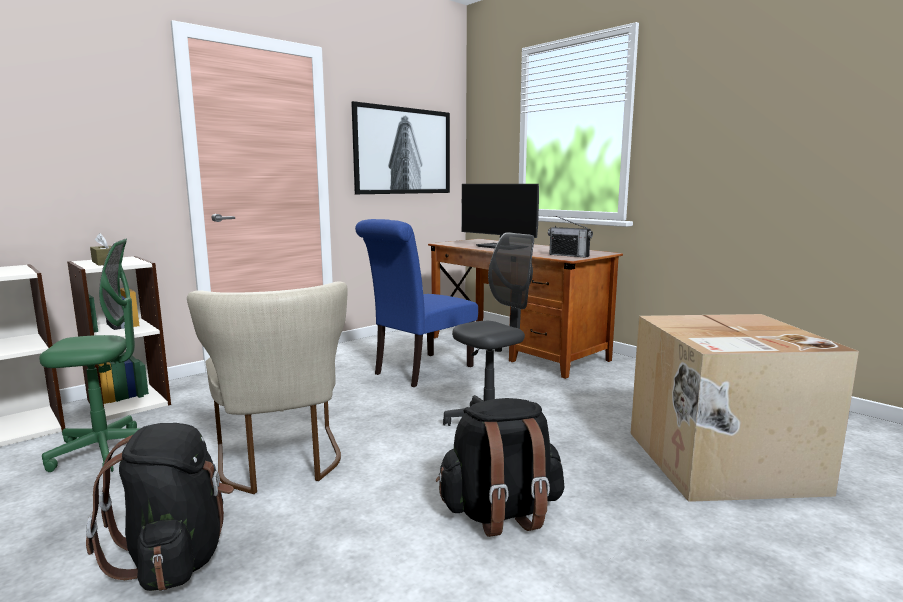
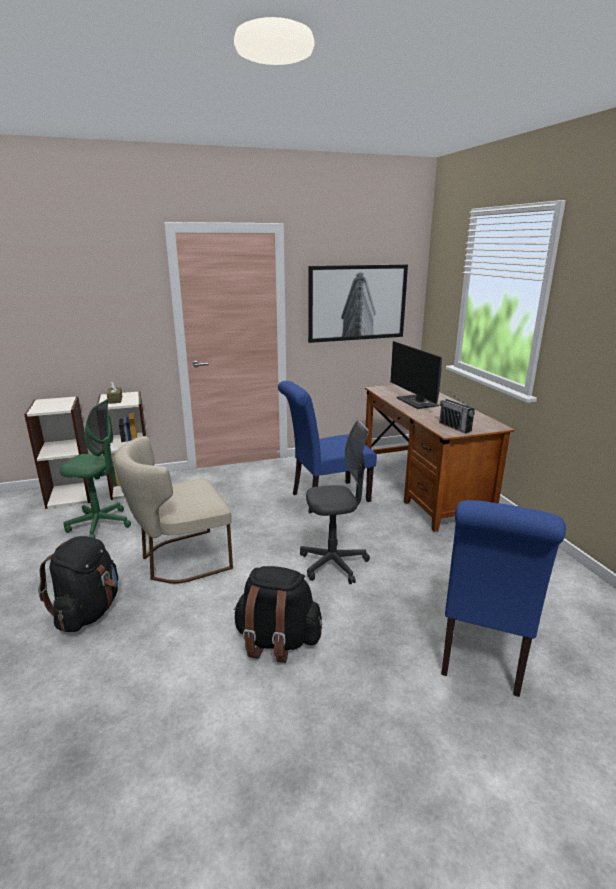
camera: 25 degrees right, 10 degrees up
(281, 463) = (180, 559): beige chair -> beige chair turned 60 degrees clockwise
(720, 462) = (482, 652): cardboard box -> blue chair

